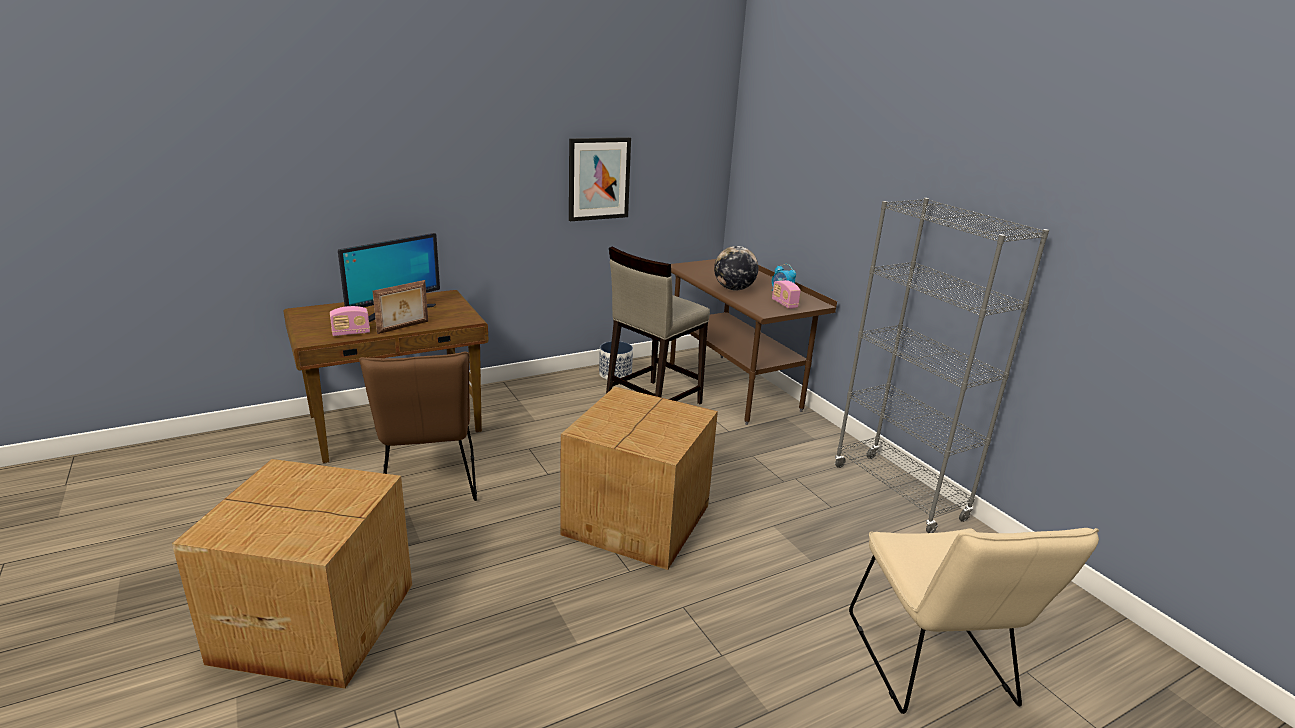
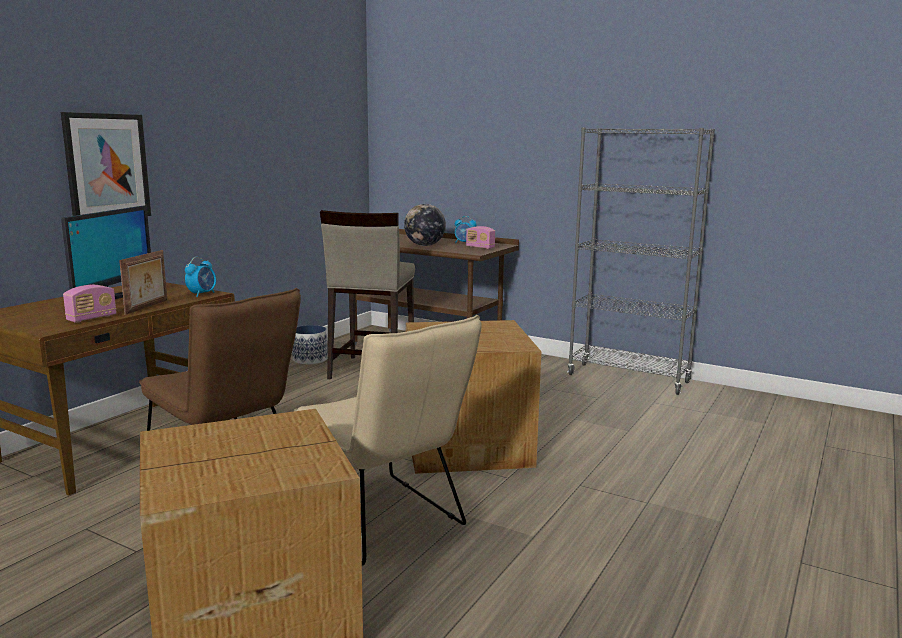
camera: 30 degrees left, 10 degrees down
(461, 319) = (202, 294): none -> alarm clock
(599, 179) = (271, 156): picture -> picture (107, 167)
(934, 667) = (777, 460): beige chair -> beige chair (385, 522)

